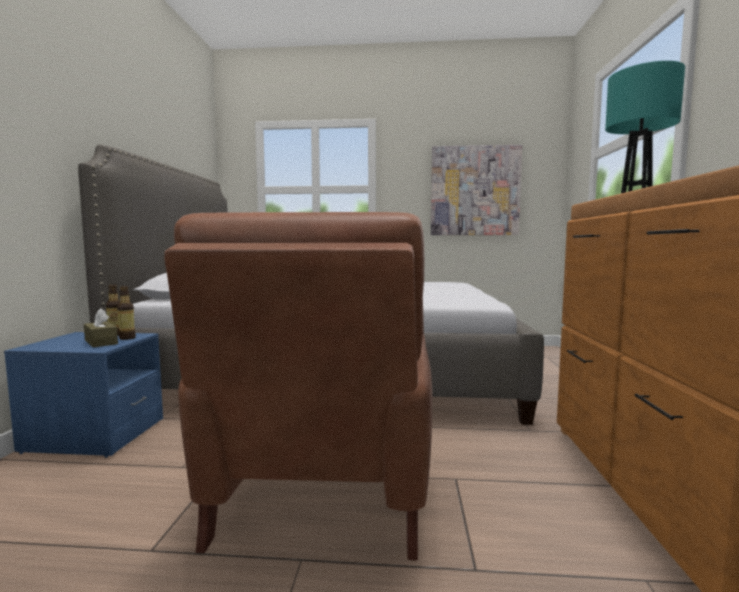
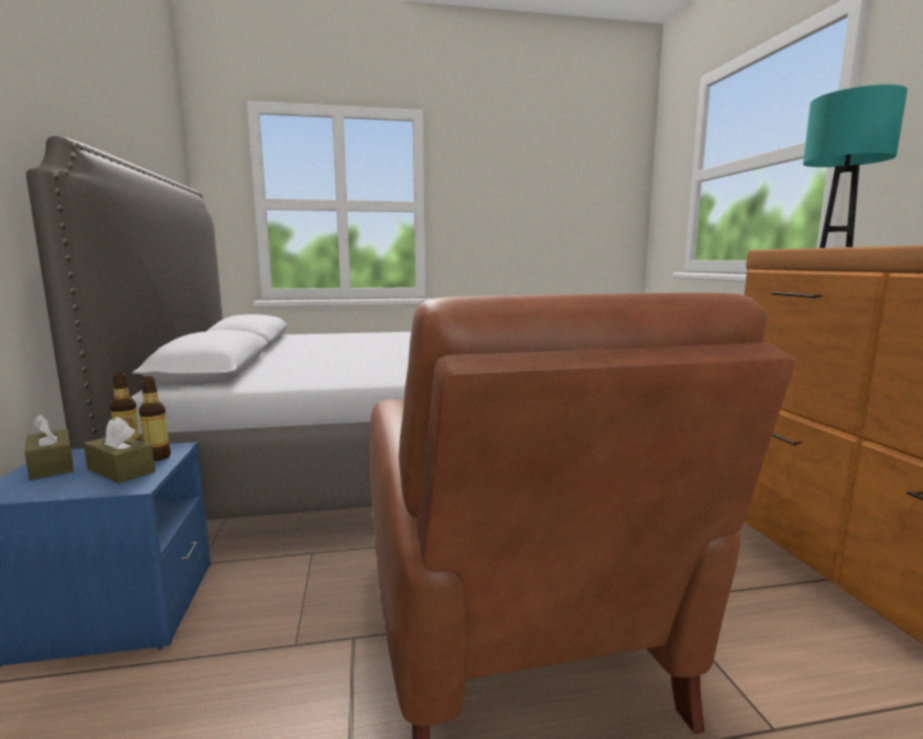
camera: 15 degrees left, 5 degrees up
(69, 338) = (52, 466): none -> brown tissue box
(474, 191) = (548, 213): picture -> none

